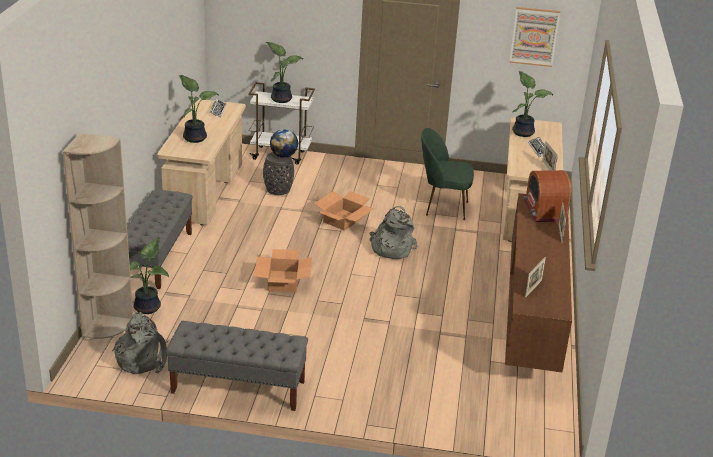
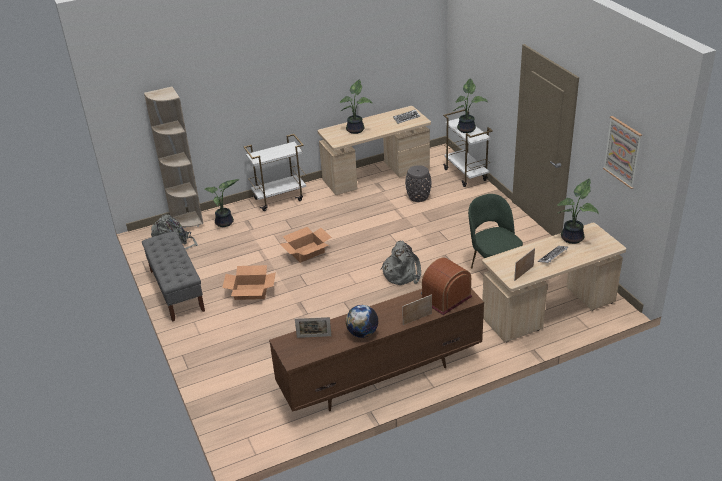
camera: 60 degrees right, 5 degrees up
(157, 257) = (280, 199): grey bench -> white cart
(283, 156) = (421, 171): globe -> globe (362, 333)
(343, 220) = (414, 238): cardboard box -> cardboard box (251, 292)

